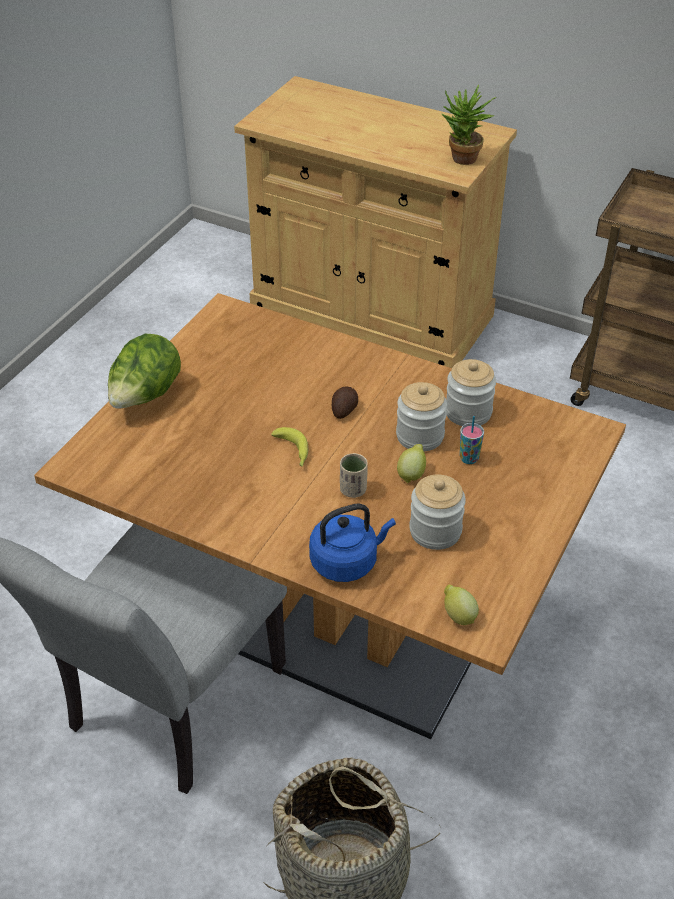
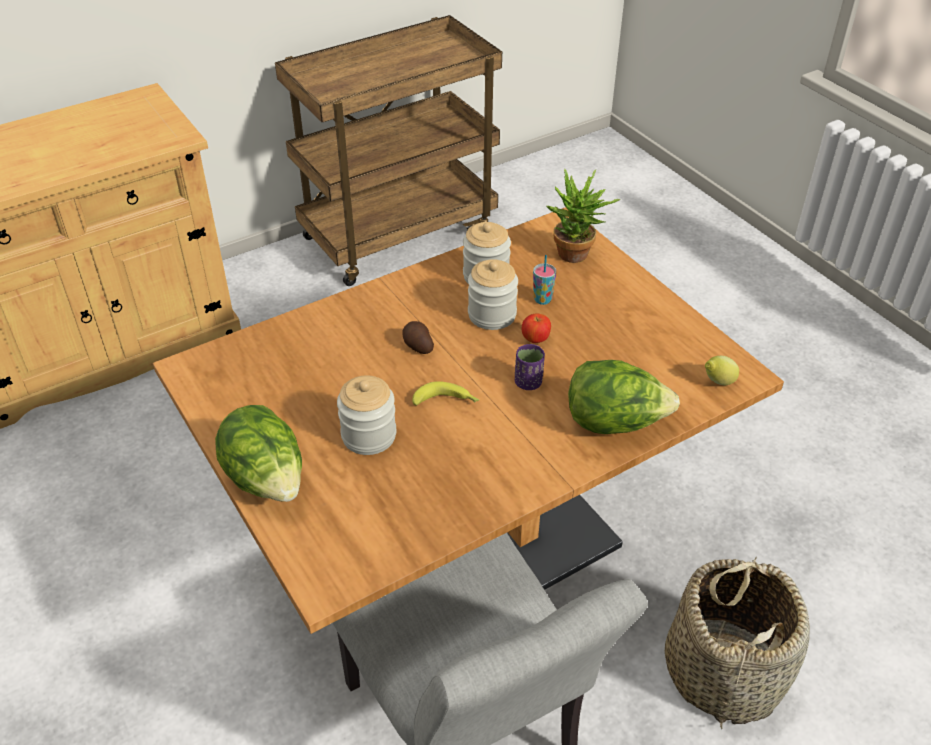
camera: 60 degrees left, 0 degrees up
(347, 561) = (615, 422): blue kettle -> lettuce
(353, 490) = (528, 383): beige cup -> purple cup
(411, 474) = (535, 339): lemon -> apple
(435, 531) = (614, 354): jar -> jar (369, 435)
(462, 161) = (164, 127): potted plant -> potted plant (576, 257)

